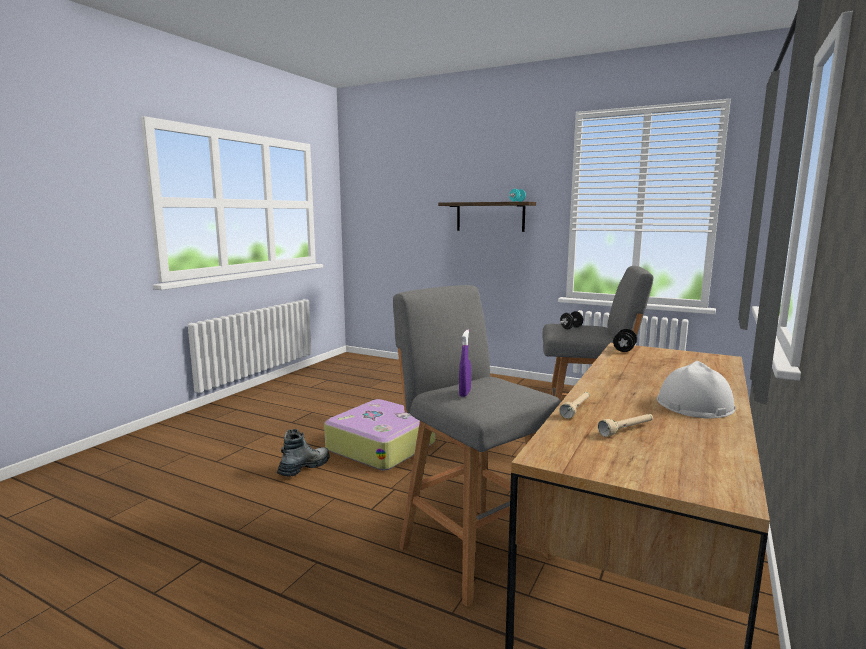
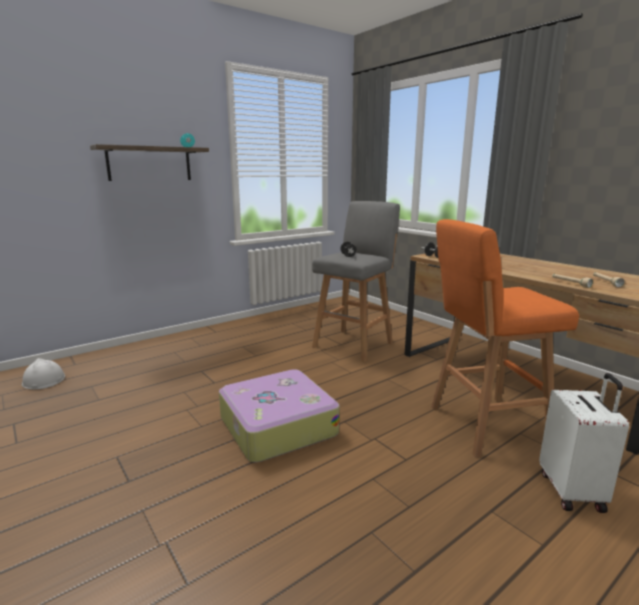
camera: 65 degrees left, 5 degrees up
(304, 468) = (286, 490): boot -> none
(373, 618) = (572, 491): none -> white suitcase
(465, 393) = (520, 300): purple spray bottle -> none
(471, 549) = (484, 425): grey stool -> orange stool
(694, 404) = (555, 267): white hard hat -> white hard hat (43, 380)

